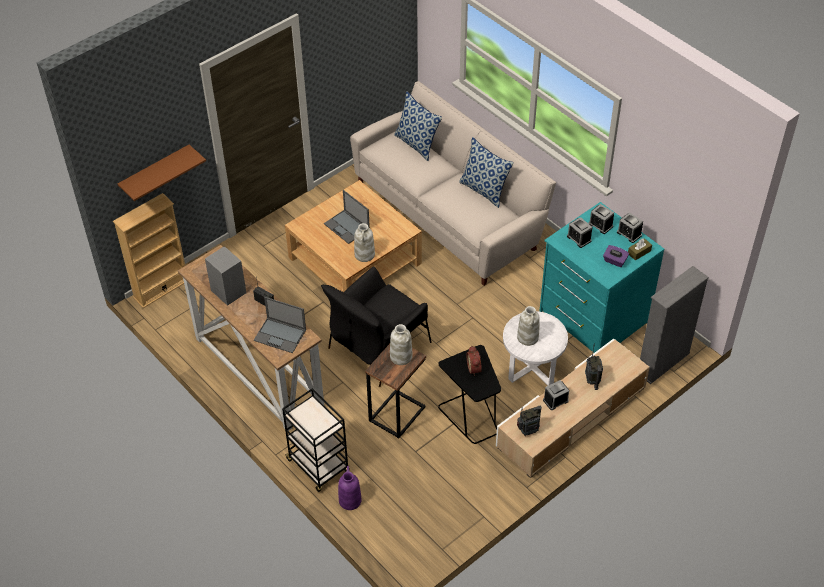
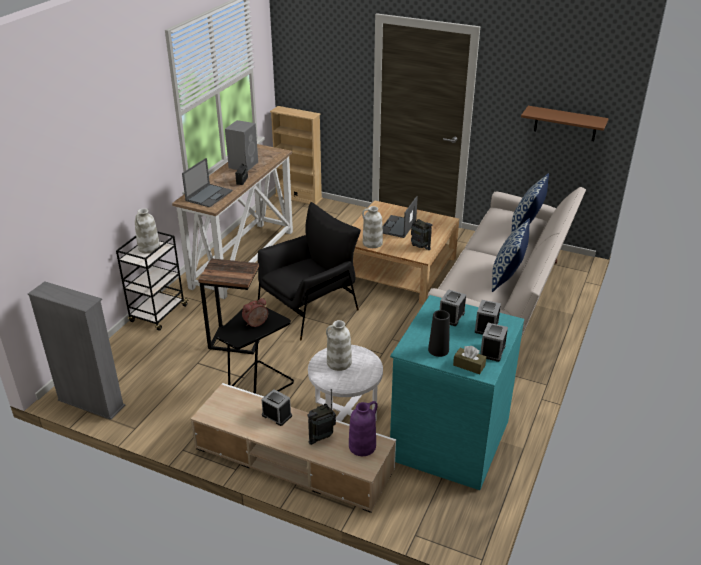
camera: 65 degrees right, 15 degrees down
(155, 173) = (320, 91): brown shelf -> brown shelf (565, 123)
(280, 335) = (209, 195): laptop -> laptop turned 150 degrees counterclockwise
(349, 500) = (127, 341): purple vase -> purple vase (362, 446)
(379, 346) = (308, 308): black armchair -> black armchair turned 120 degrees clockwise
(401, 356) = (238, 272): white vase -> white vase (149, 248)
(528, 431) = (225, 406): radio -> radio (419, 247)
(614, 261) = (438, 350): purple tissue box -> black vase
(663, 363) = (421, 521): grey bookcase -> grey bookcase (91, 403)

